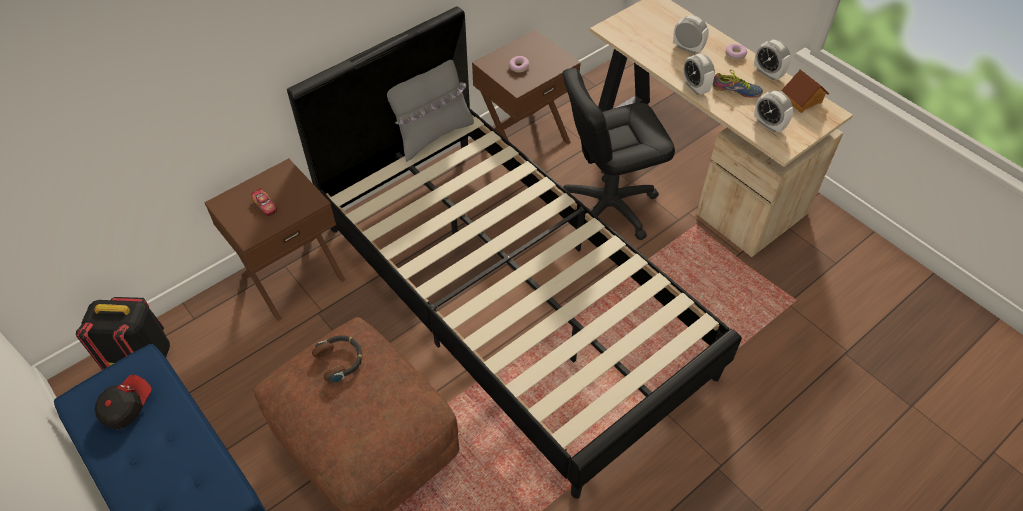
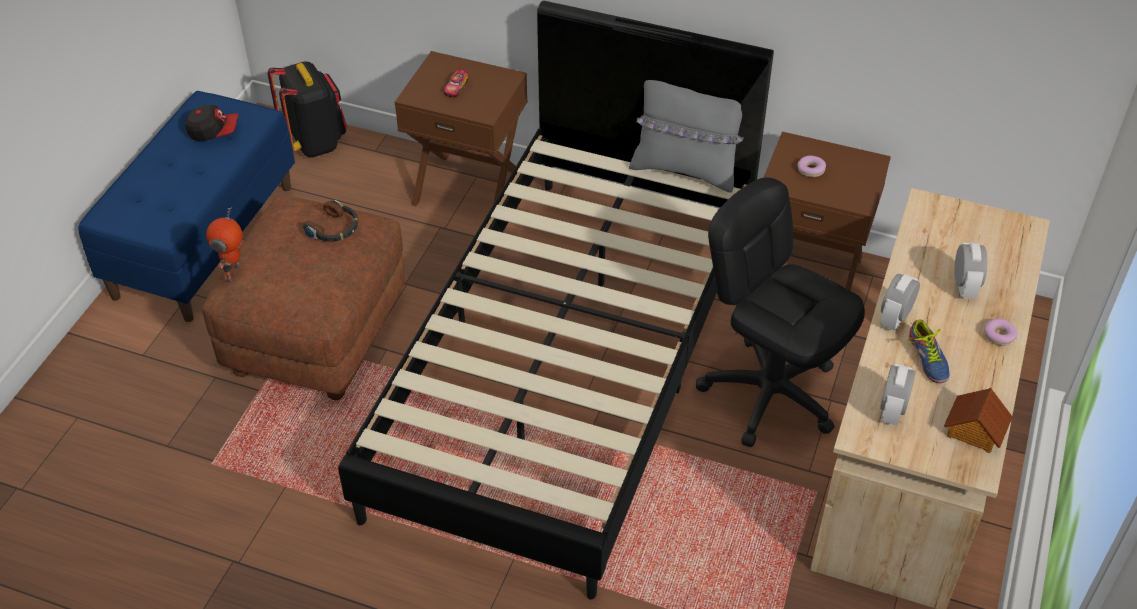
camera: 60 degrees right, 5 degrees down
(332, 457) = (233, 272): none -> toy robot
(768, 73) = (994, 379): alarm clock -> none

